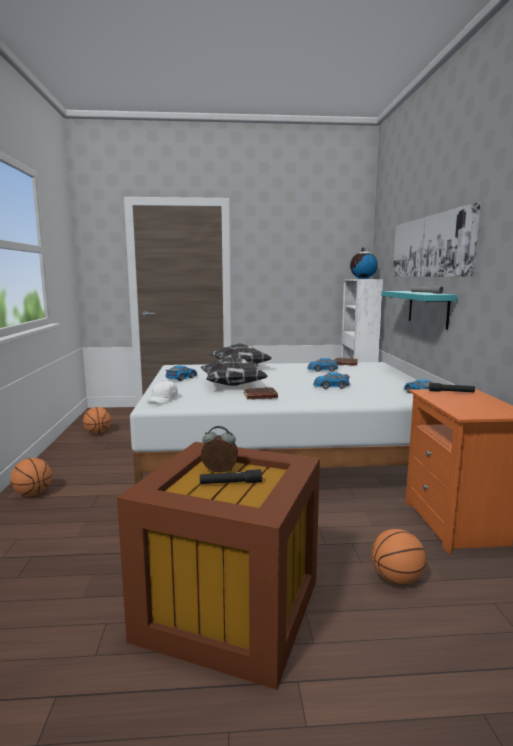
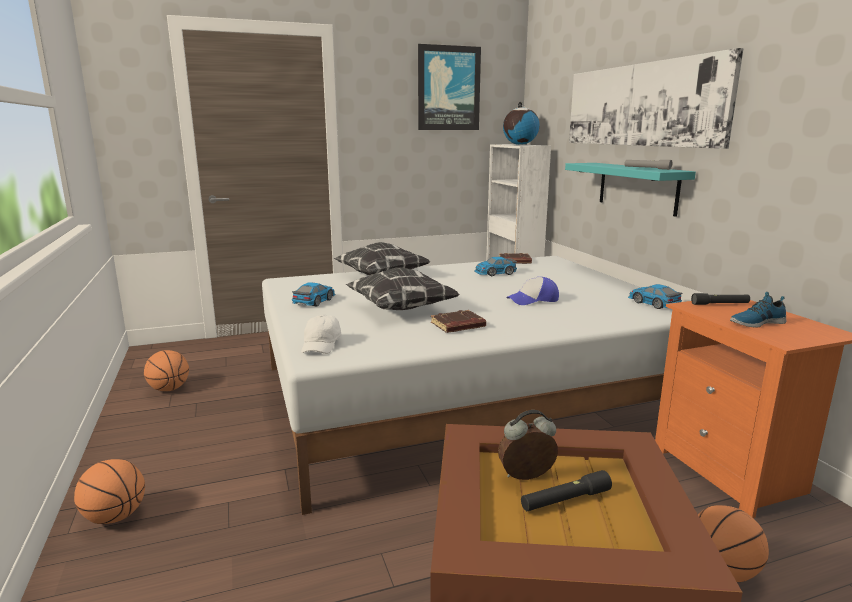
camera: 15 degrees left, 5 degrees up
(312, 239) = (448, 88): none -> picture
(330, 386) = (533, 300): toy car -> cap
(462, 403) = (756, 323): none -> shoe

